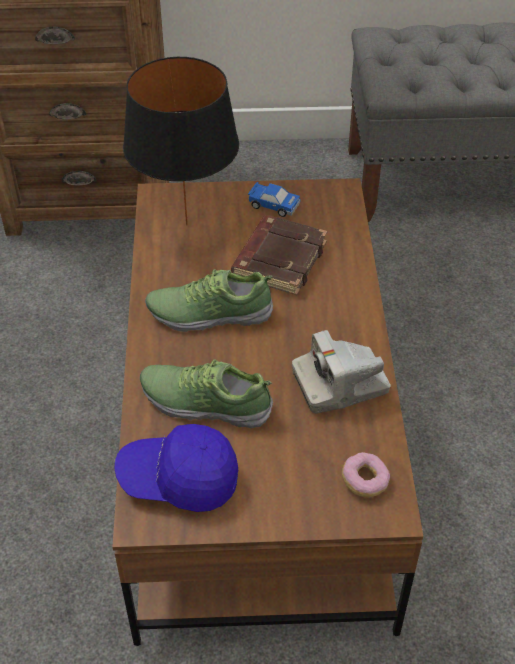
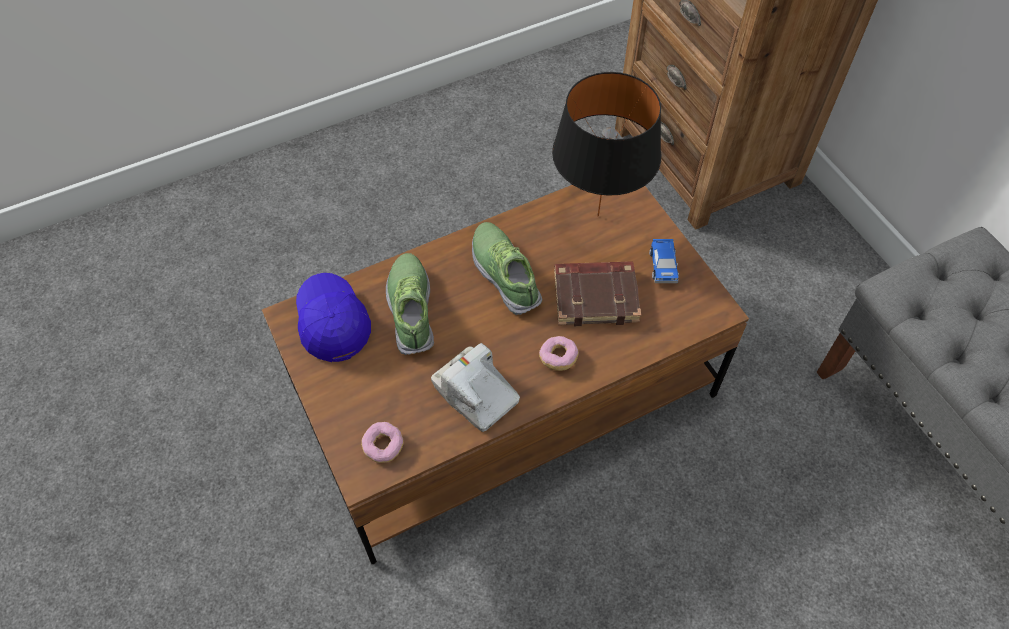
camera: 65 degrees right, 10 degrees up
(332, 310) = (558, 358): none -> donut

